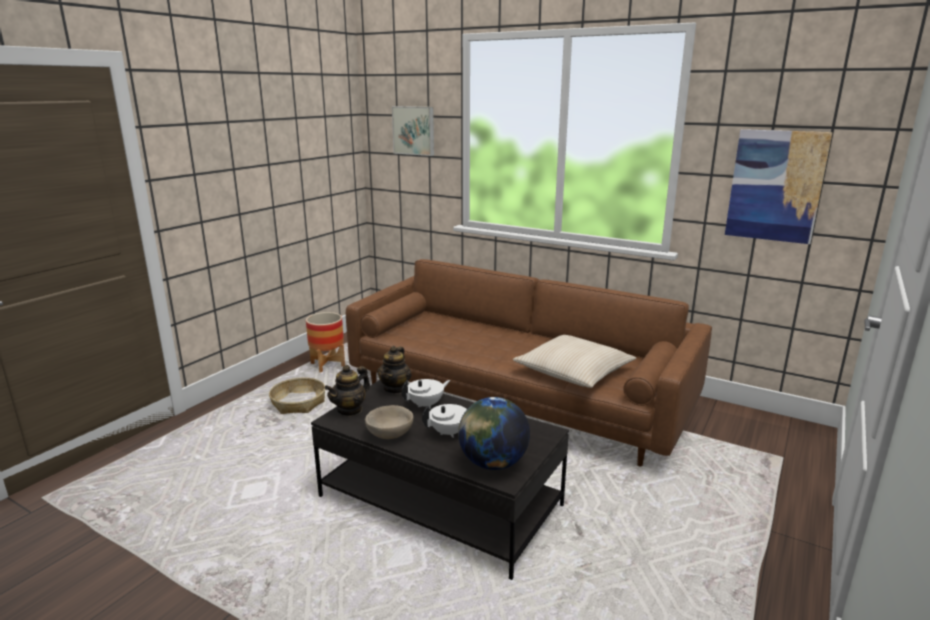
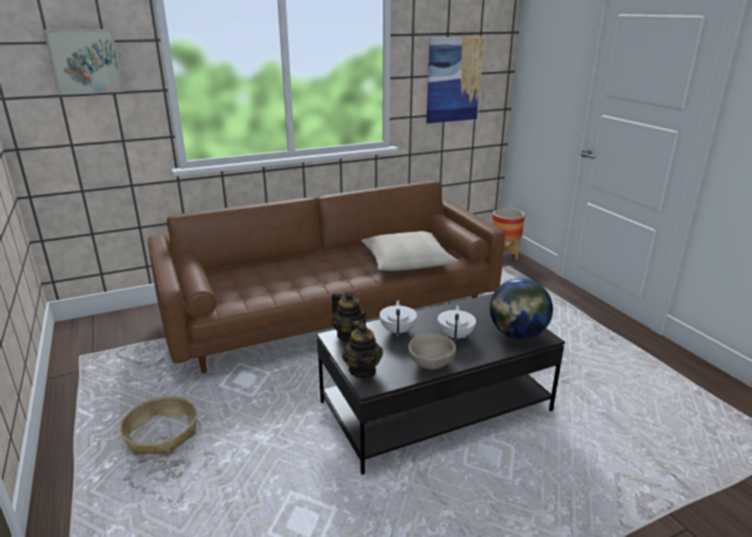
camera: 55 degrees left, 5 degrees up
(327, 365) = (108, 386): planter -> planter (504, 255)

